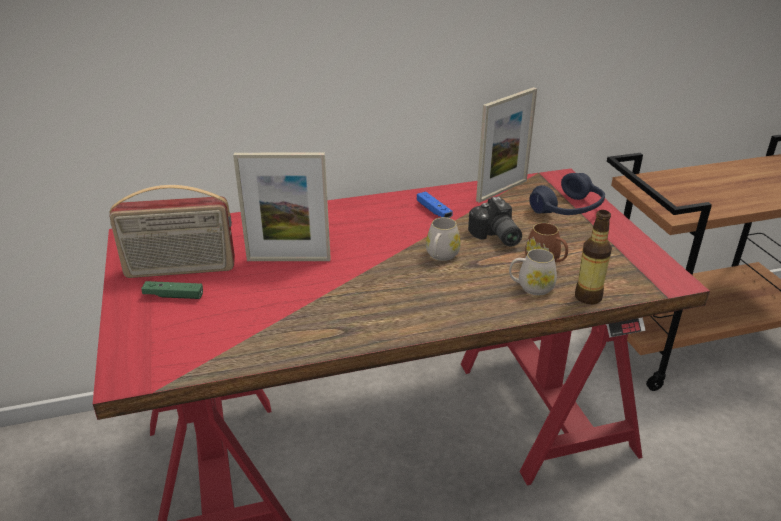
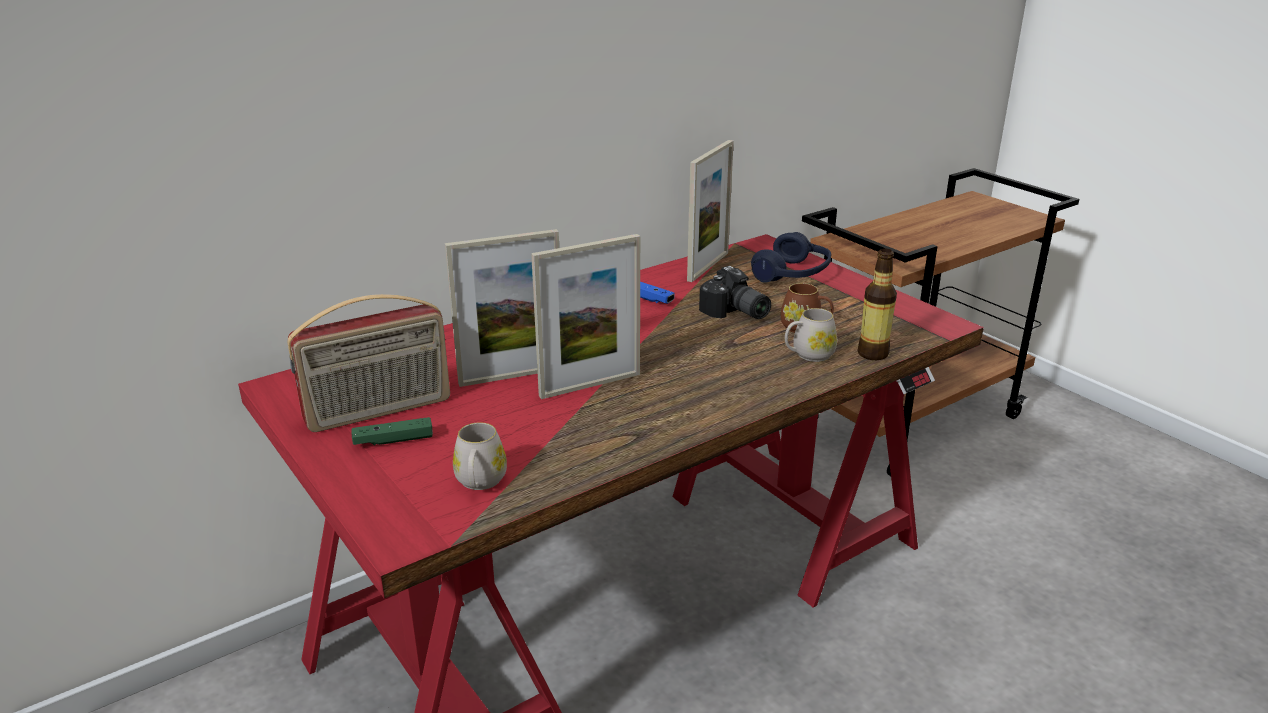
camera: 20 degrees left, 5 degrees down
(340, 279) = (590, 385): none -> picture frame
(441, 256) = (689, 342): white mug -> white mug (479, 482)

